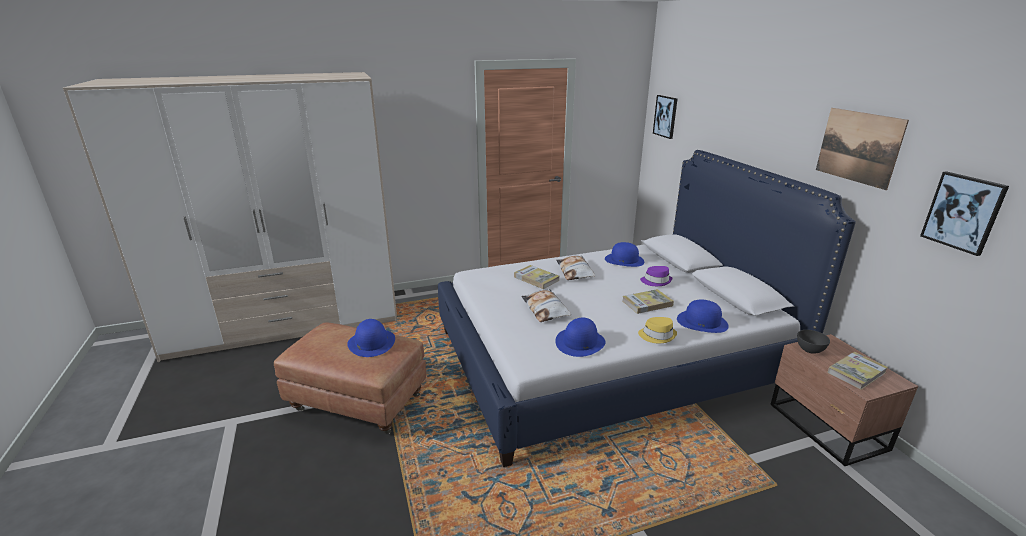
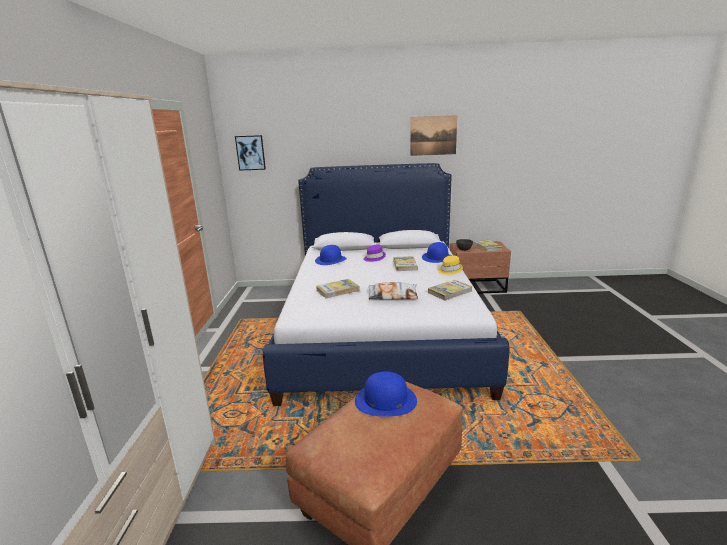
camera: 70 degrees left, 5 degrees down
(575, 271) = (335, 277): pillow -> none
(580, 342) = (450, 292): blue hat -> book
(963, 212) = (493, 153): picture -> none

